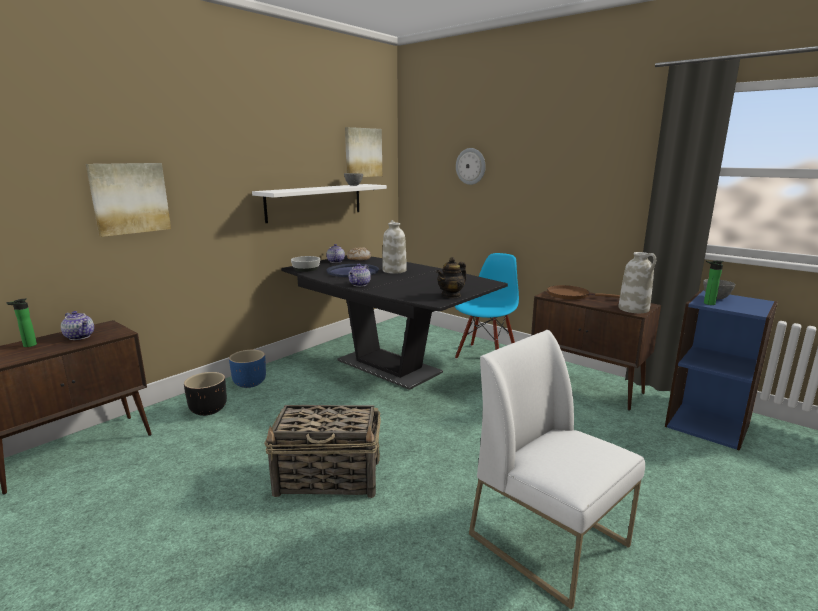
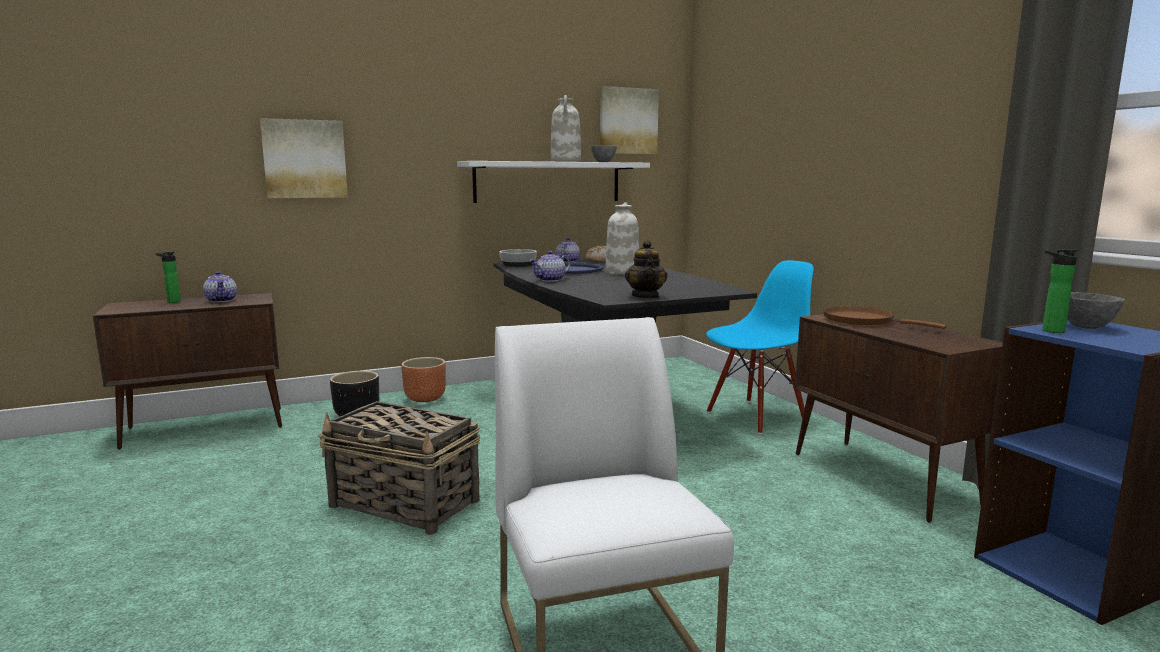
camera: 25 degrees right, 5 degrees down
(250, 383) = (425, 398): blue planter -> brown planter
(451, 295) = (646, 296): teapot -> teapot turned 75 degrees counterclockwise
(471, 166) = (768, 133): wall clock -> none
(634, 309) = (947, 344): white vase -> white vase (566, 162)

